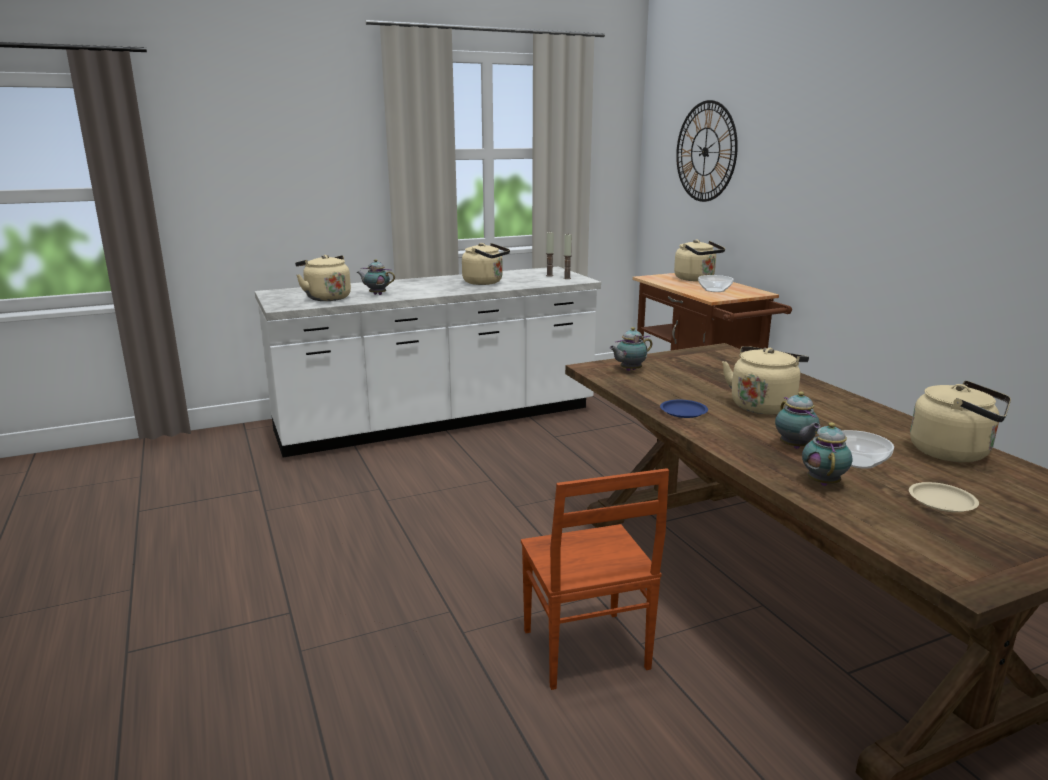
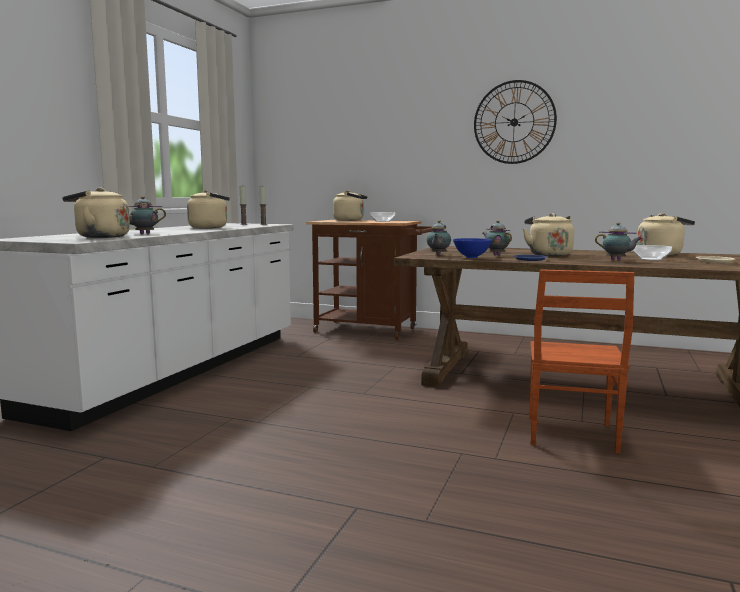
camera: 45 degrees left, 10 degrees down
(584, 651) = (569, 435): brown chair -> brown chair turned 75 degrees clockwise
(642, 386) = (471, 257): none -> blue bowl
(705, 151) = (330, 129): wall clock -> wall clock (514, 122)
(823, 482) = (669, 264): teapot -> teapot (496, 255)

